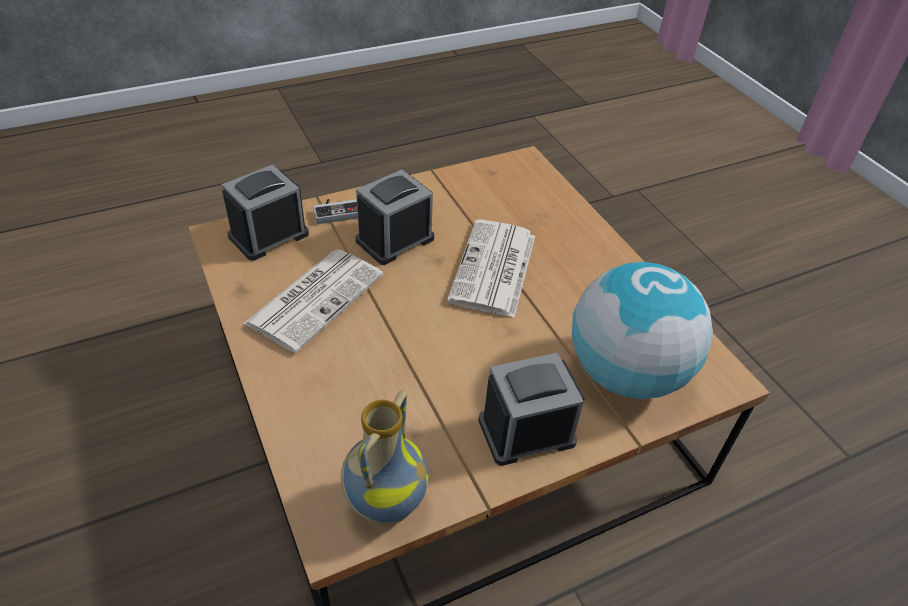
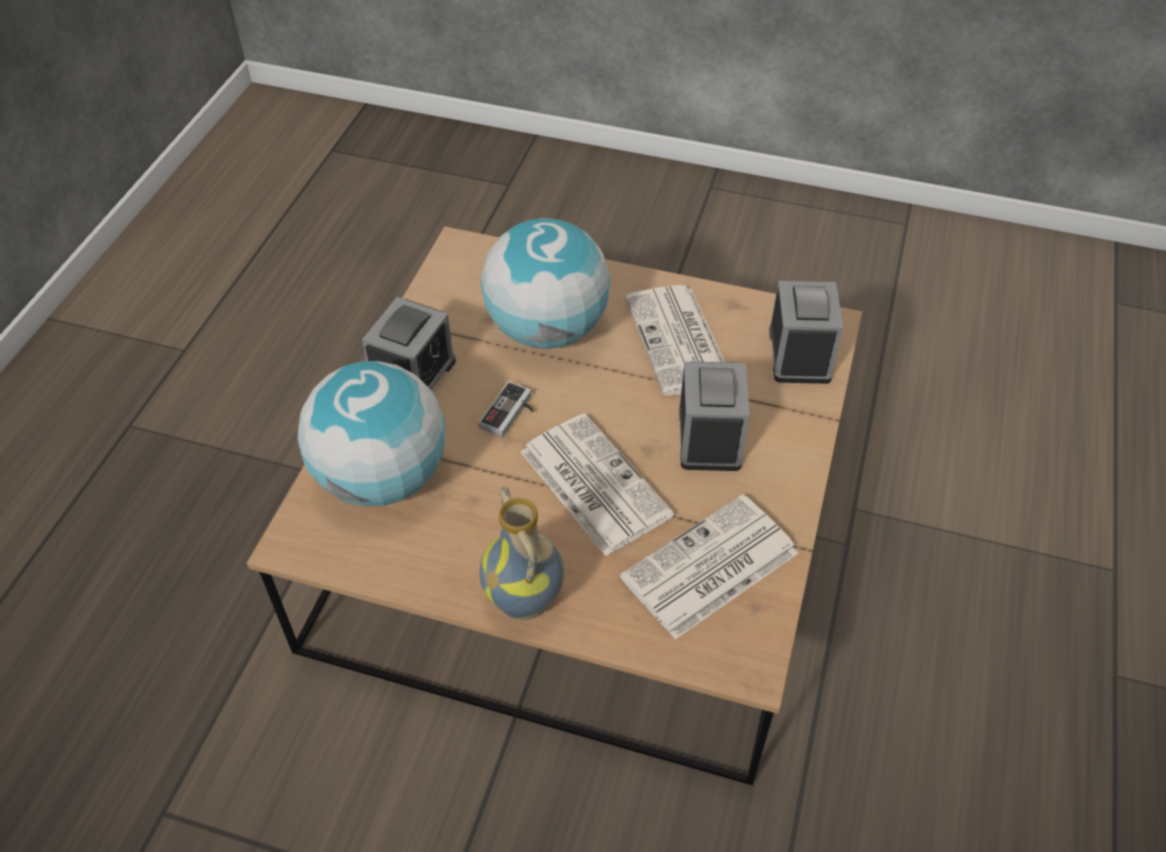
camera: 135 degrees right, 5 degrees up
(338, 211) = (796, 422): game controller -> game controller (511, 414)
(381, 382) = (547, 329): none -> globe
(384, 504) = (452, 277): vase -> vase (527, 600)
(490, 197) = (709, 568): none -> newspaper

